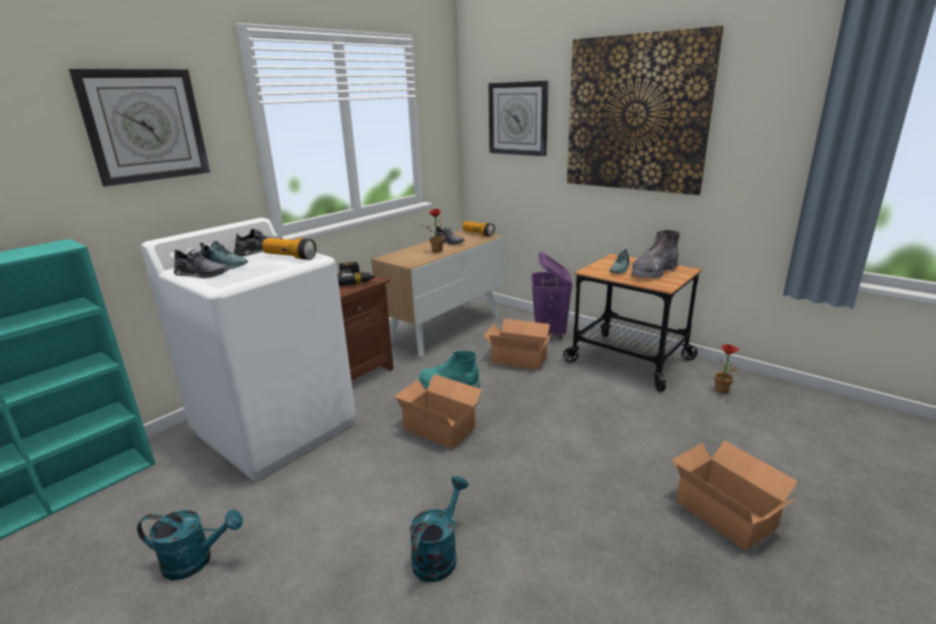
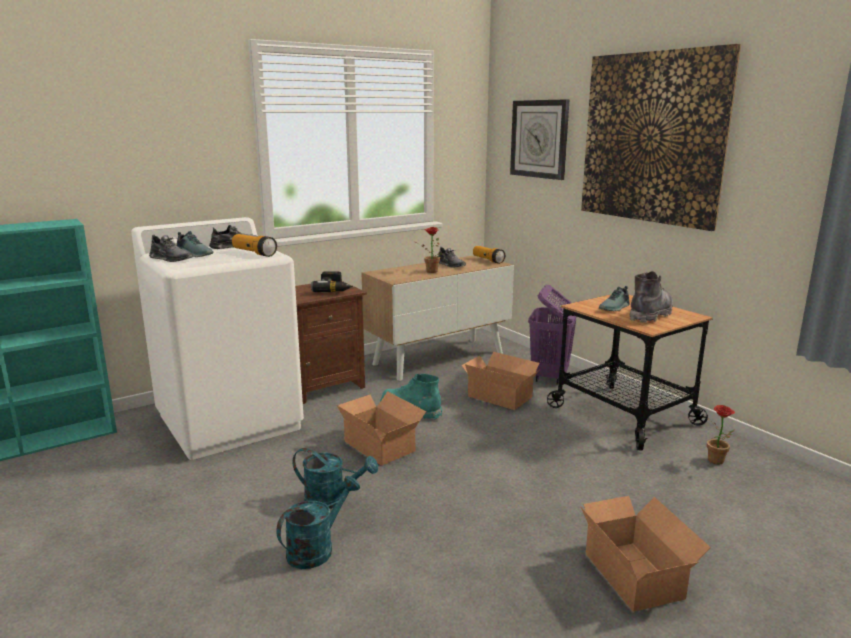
camera: 15 degrees right, 5 degrees down
(145, 126) = (154, 127): wall clock -> none
(196, 561) = (113, 510): turquoise watering can -> turquoise watering can (332, 500)
(653, 273) = (650, 315): grey boot -> grey boot turned 150 degrees clockwise

